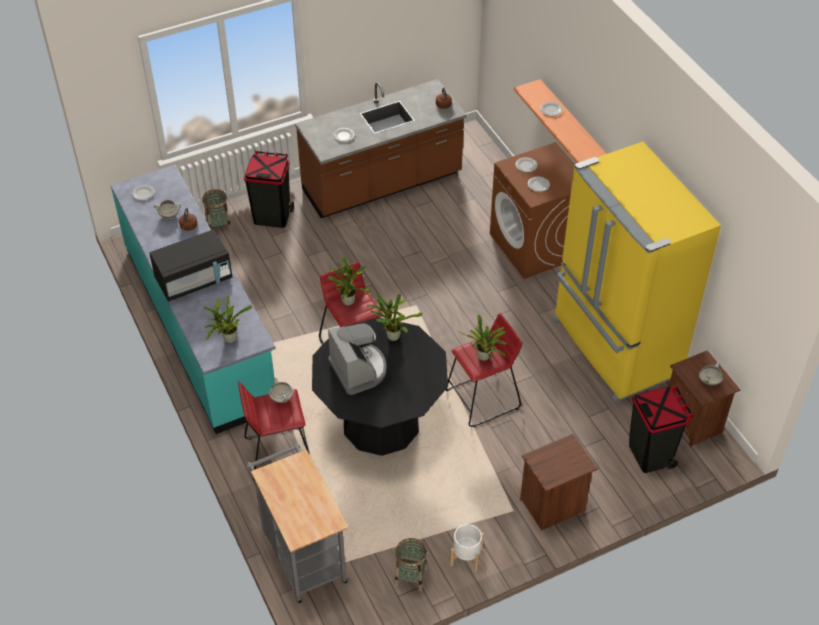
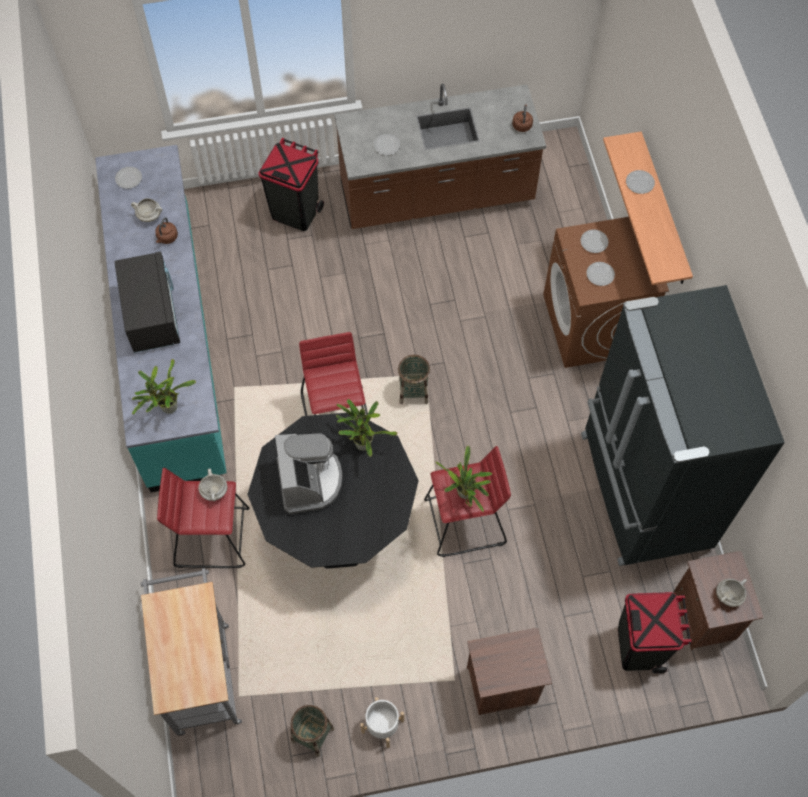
camera: 15 degrees right, 15 degrees up
(194, 280) = (152, 315): black microwave -> black microwave turned 90 degrees counterclockwise
(219, 226) = (231, 212): basket -> basket (413, 391)
(348, 300) = (330, 374): potted plant -> none
(614, 349) = (642, 491): yellow fridge -> black fridge

